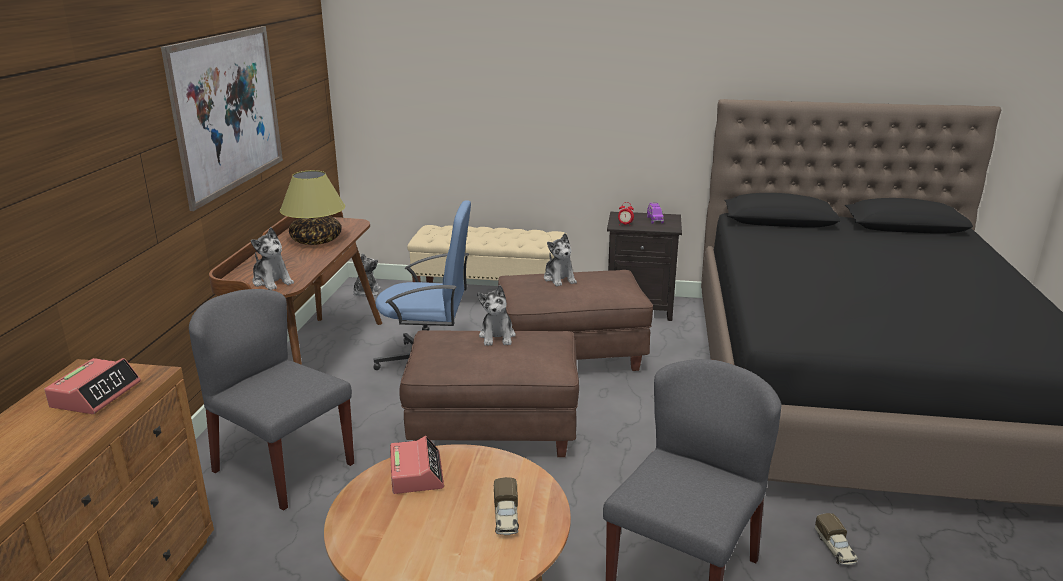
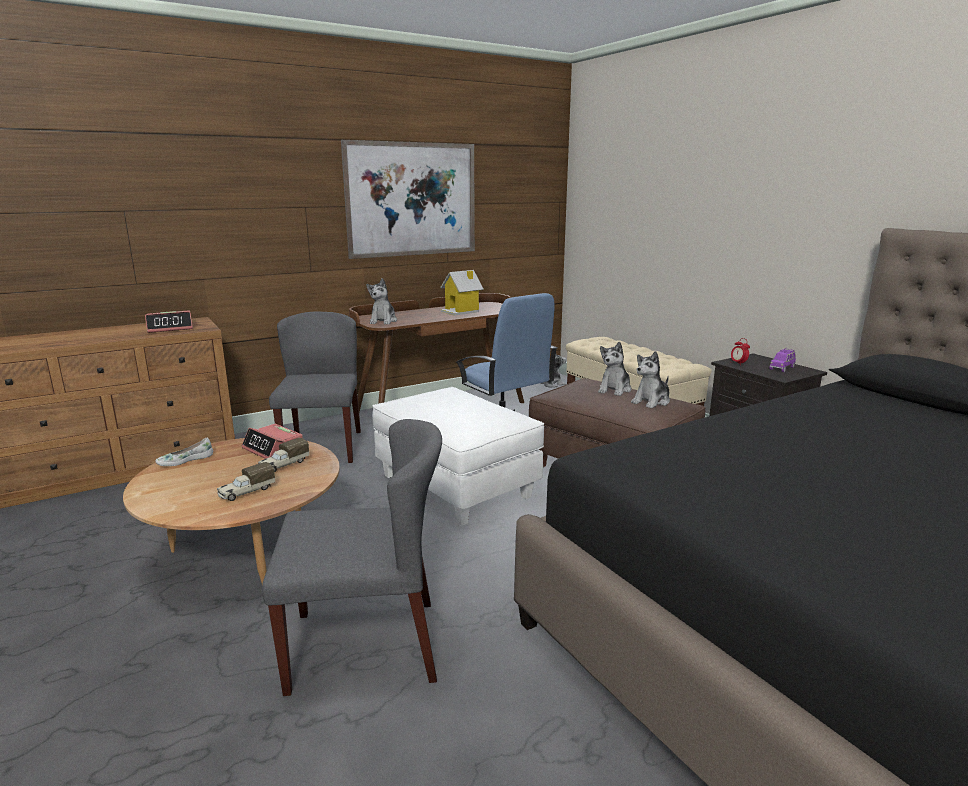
camera: 50 degrees right, 5 degrees down
(316, 240) = (461, 311): table lamp -> toy house
(363, 536) = (185, 460): none -> white shoe
(416, 473) = (273, 449): alarm clock -> alarm clock turned 90 degrees clockwise
(493, 430) = (455, 487): brown ottoman -> white ottoman
(497, 336) = (476, 403): plush toy -> plush toy (651, 401)
(835, 549) = (517, 735): toy truck -> toy truck (284, 465)

